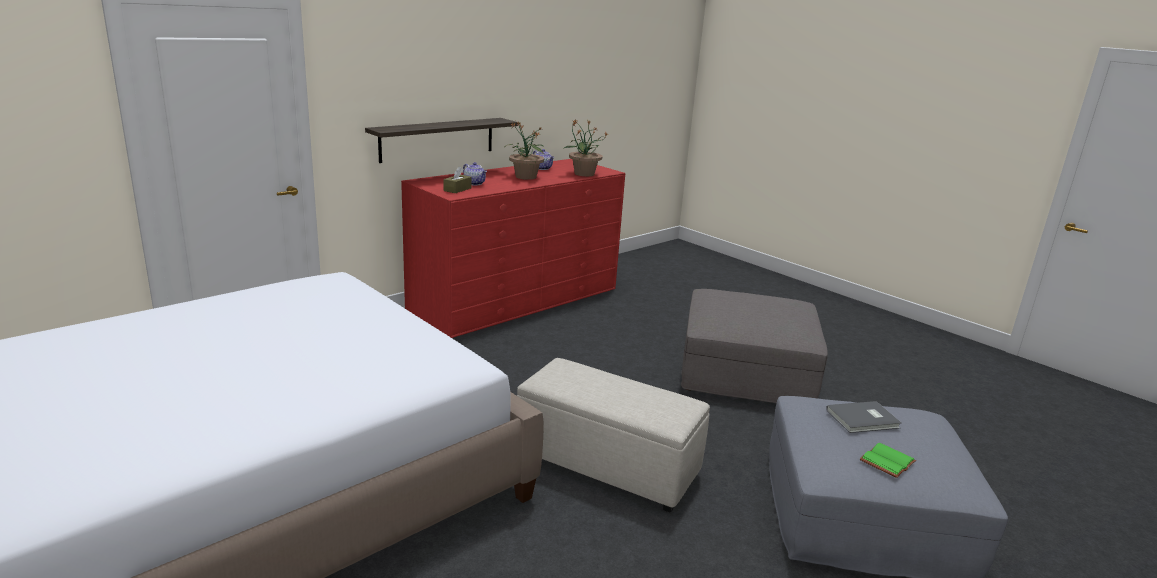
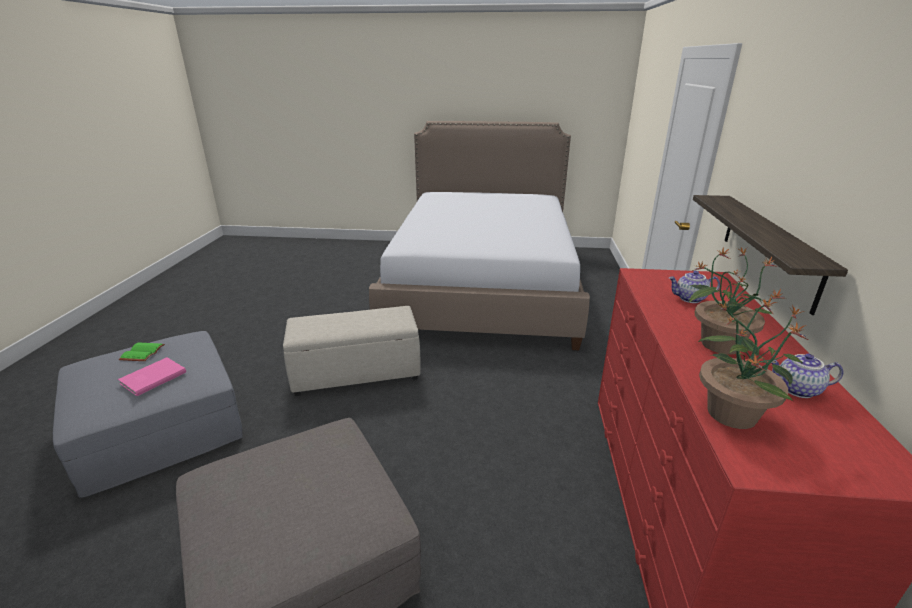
camera: 140 degrees right, 5 degrees up
(457, 189) = (663, 282): brown tissue box -> none
(864, 419) = (152, 377): grey book -> pink book

